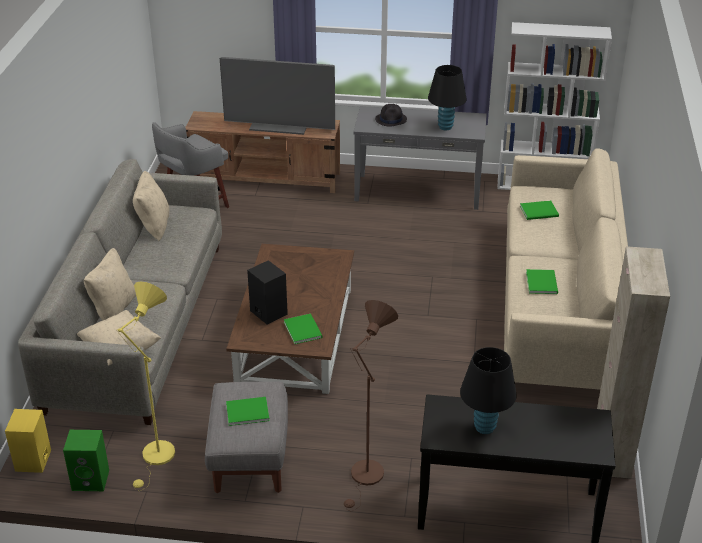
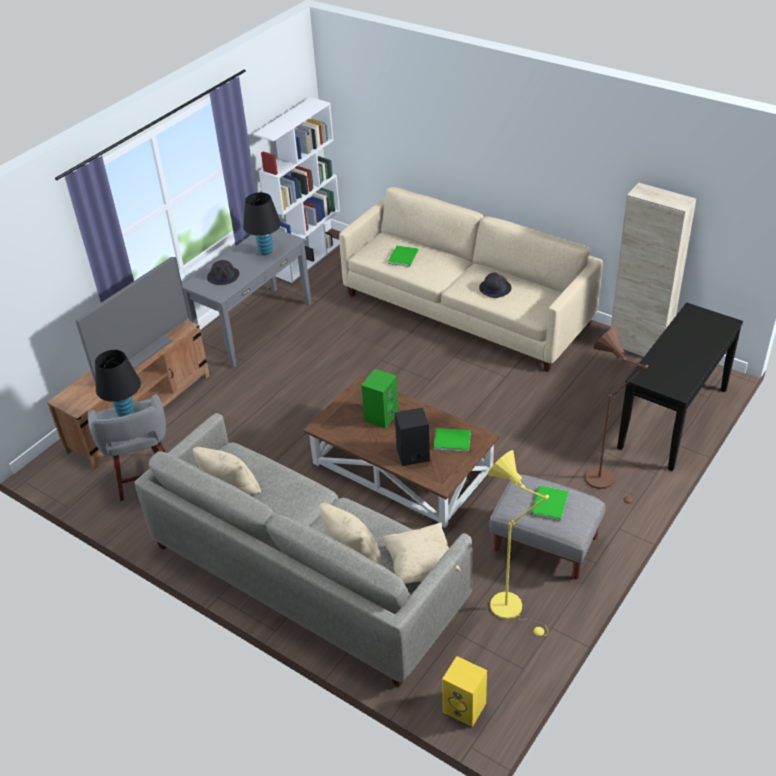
camera: 60 degrees left, 5 degrees up
(91, 479) = (516, 665): green speaker -> green speaker (381, 415)
(484, 427) = (678, 364): black table lamp -> black table lamp (126, 414)
(542, 282) = (495, 288): green book -> black hat

